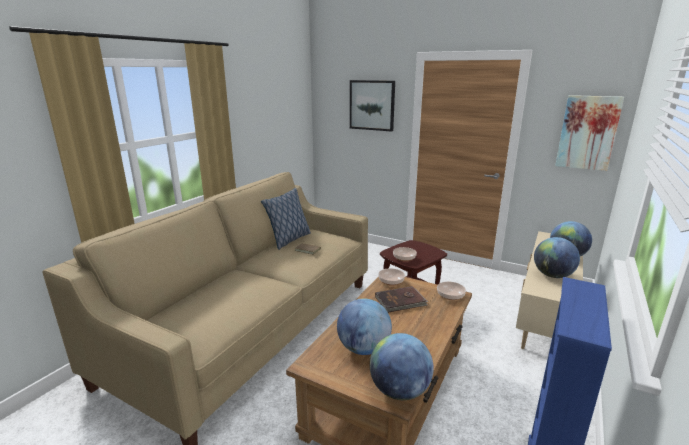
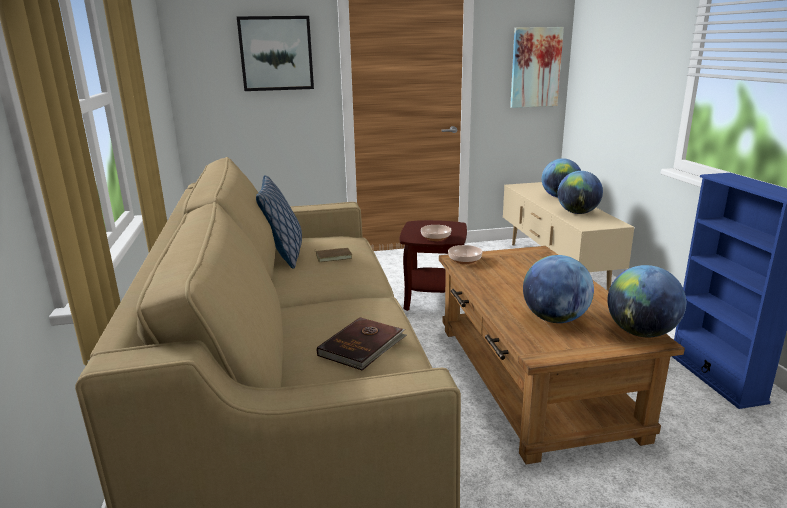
camera: 40 degrees left, 0 degrees up
(401, 301) = (507, 272): brown book -> brown book (363, 346)
(450, 295) = (535, 253): bowl -> none

